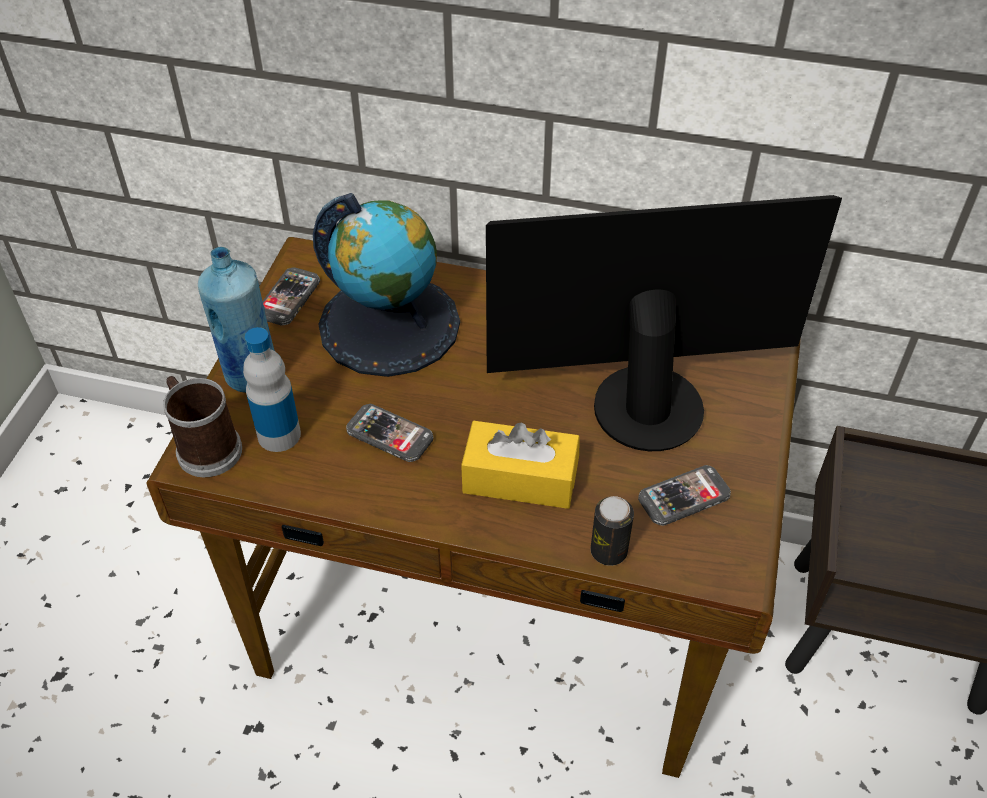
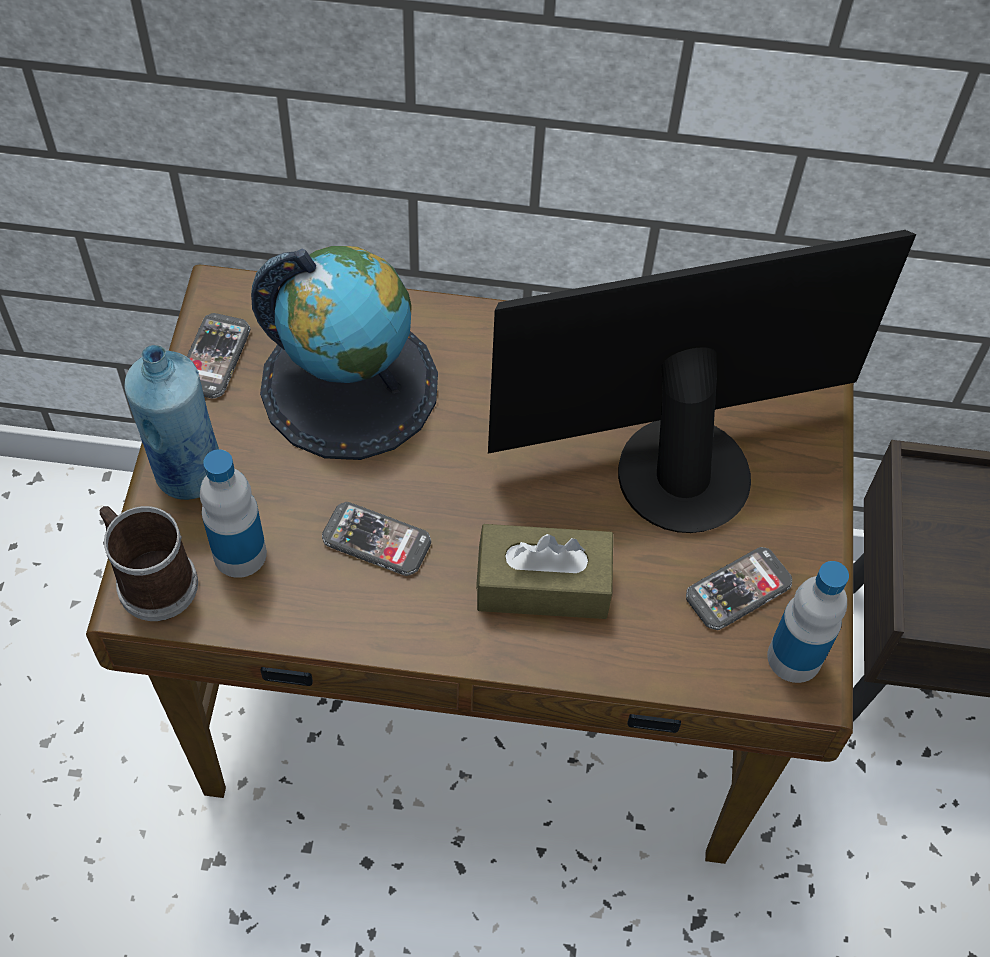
camera: 10 degrees left, 10 degrees up
(520, 478) = (543, 584): yellow tissue box -> brown tissue box
(608, 551) = (659, 669): can -> none
(726, 553) = (794, 657): none -> bottle

